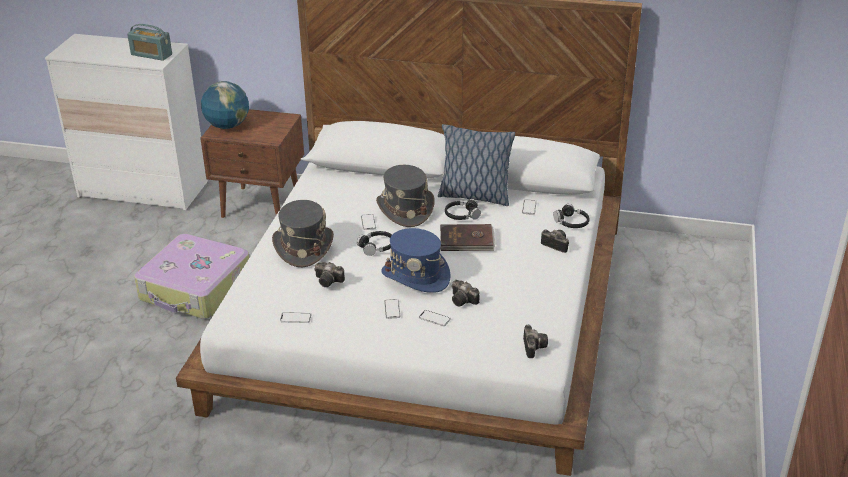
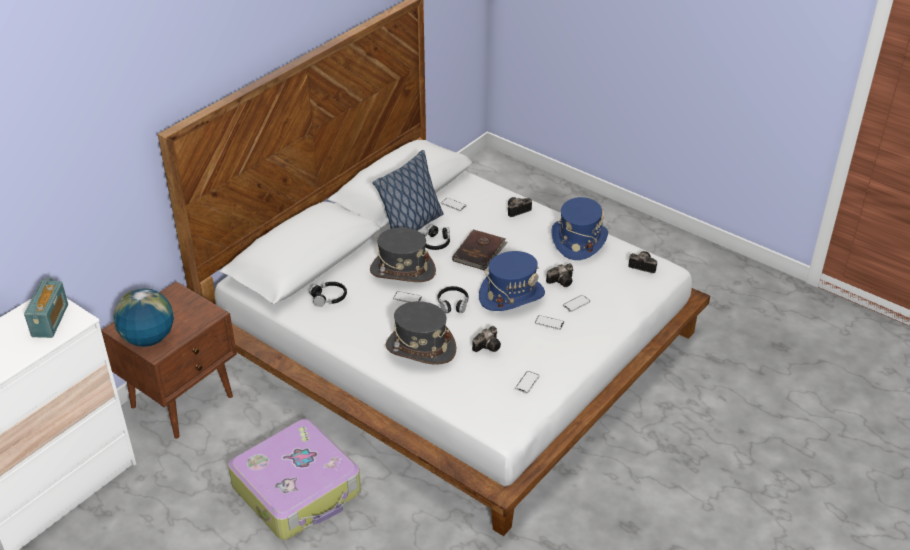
camera: 65 degrees left, 5 degrees up
(151, 55) = (50, 320): radio -> radio turned 45 degrees counterclockwise
(539, 294) = (578, 240): none -> blue hat
(571, 222) = (492, 192): black headphones -> black headphones (329, 297)

